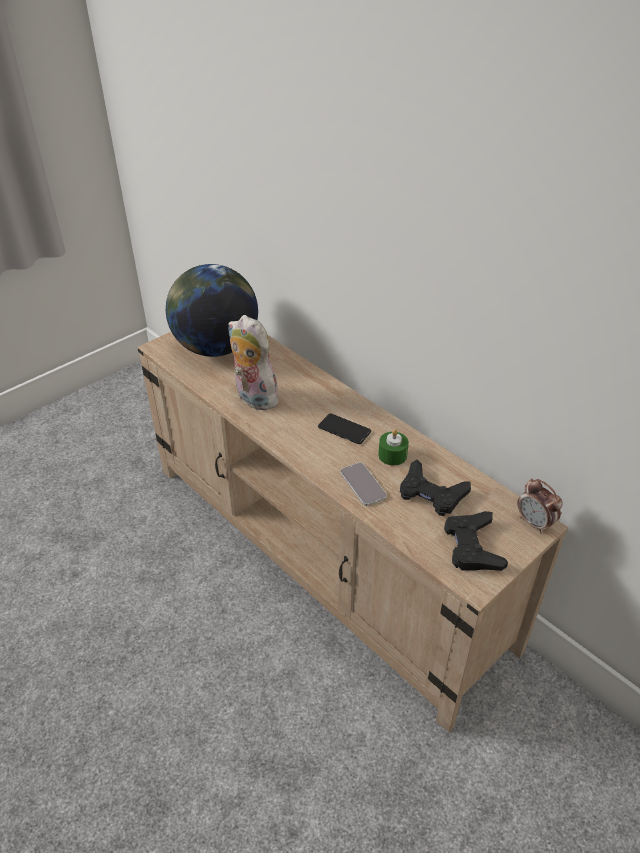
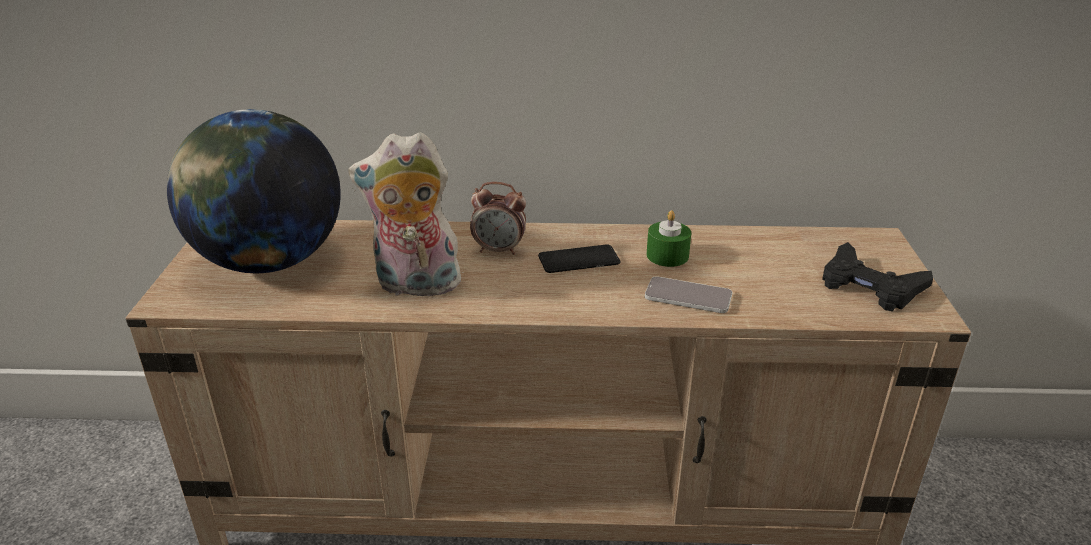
camera: 45 degrees left, 10 degrees down
(431, 493) = (760, 266): black game controller -> none
(534, 523) = (875, 239): alarm clock -> alarm clock (499, 250)

